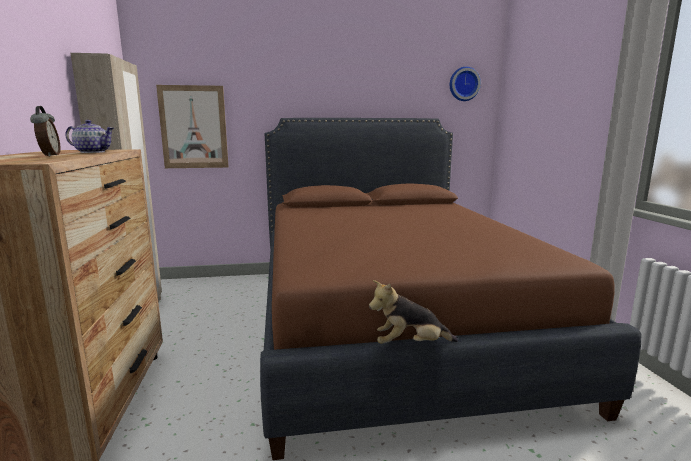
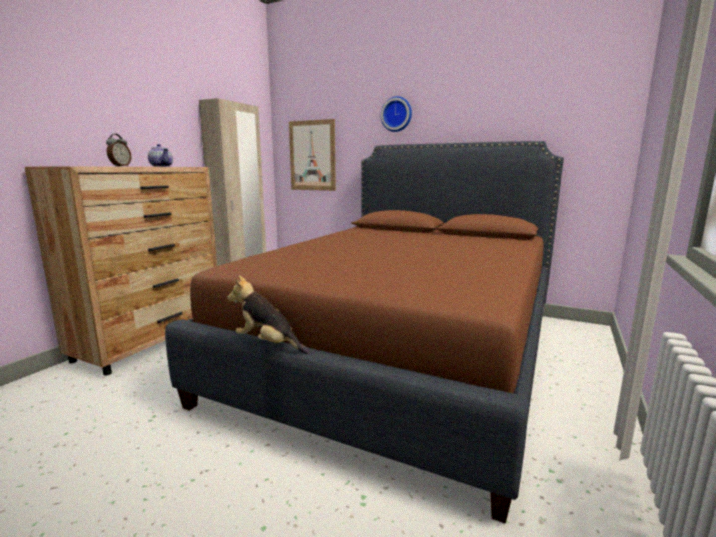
camera: 35 degrees right, 0 degrees up
(463, 84) = (587, 97): wall clock -> wall clock (397, 114)

